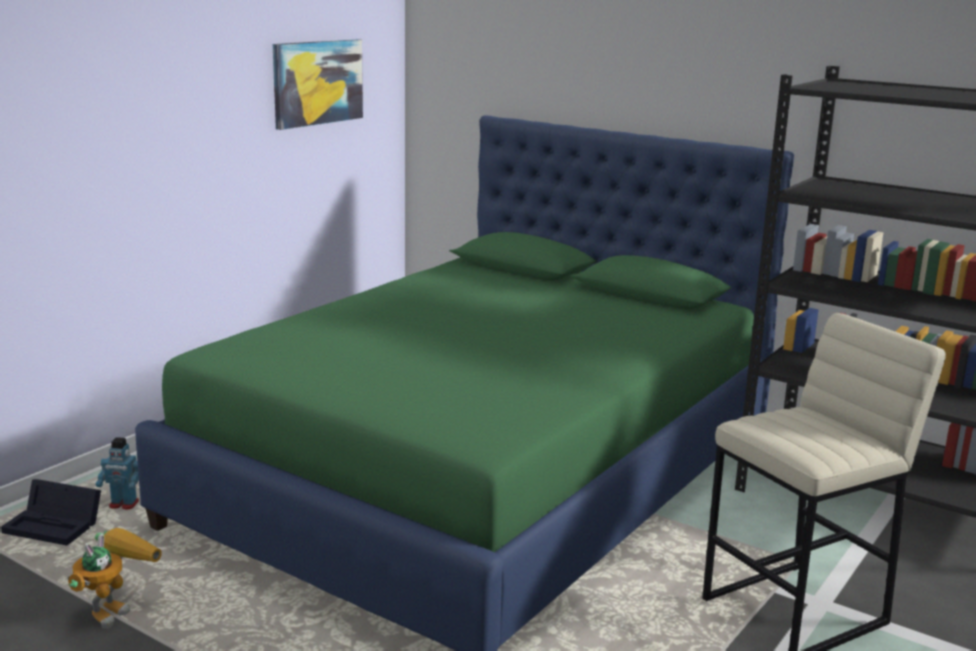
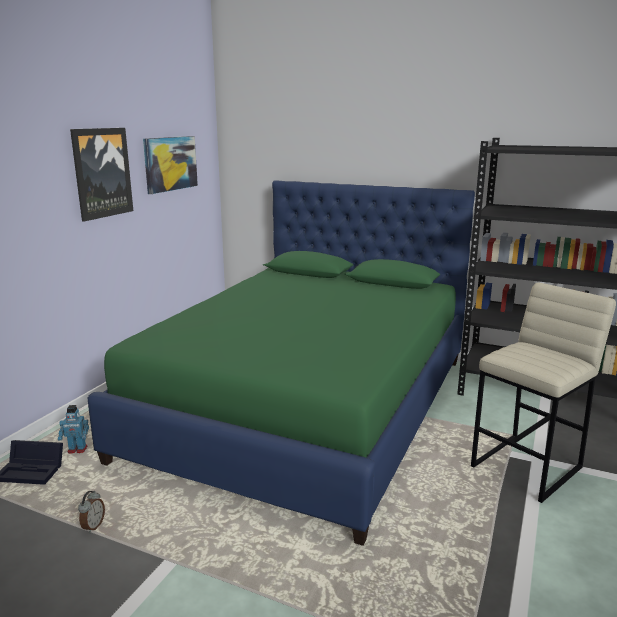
camera: 10 degrees left, 0 degrees up
(115, 608) = (93, 526): toy robot -> alarm clock
(201, 96) = (102, 173): none -> picture

